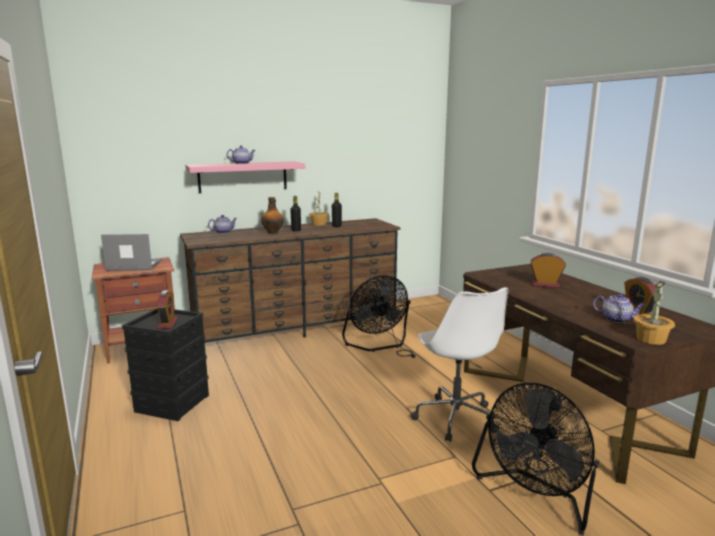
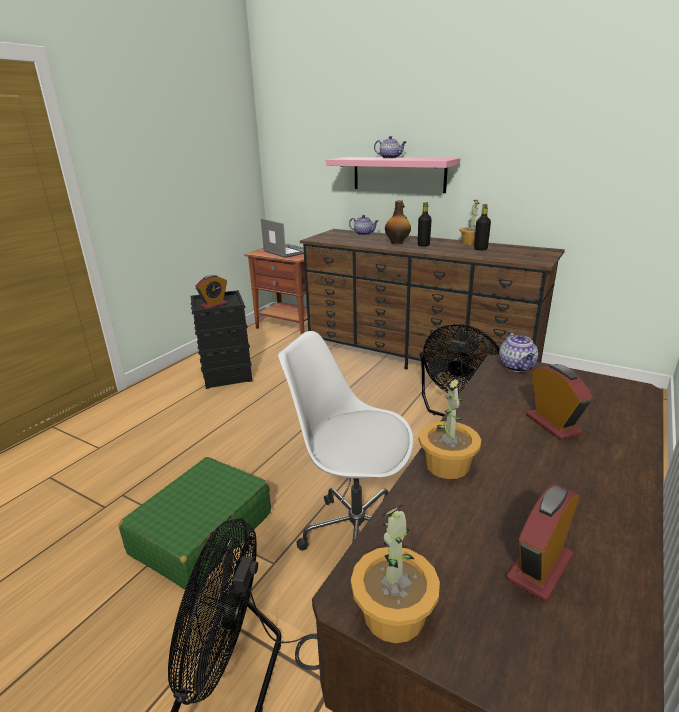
camera: 55 degrees right, 10 degrees up
(393, 478) = (201, 533): none -> green suitcase
(456, 420) = (353, 534): white office chair -> white office chair turned 75 degrees clockwise
(560, 307) = (448, 465): none -> potted plant
(617, 319) = (465, 543): teapot -> teapot (517, 367)

